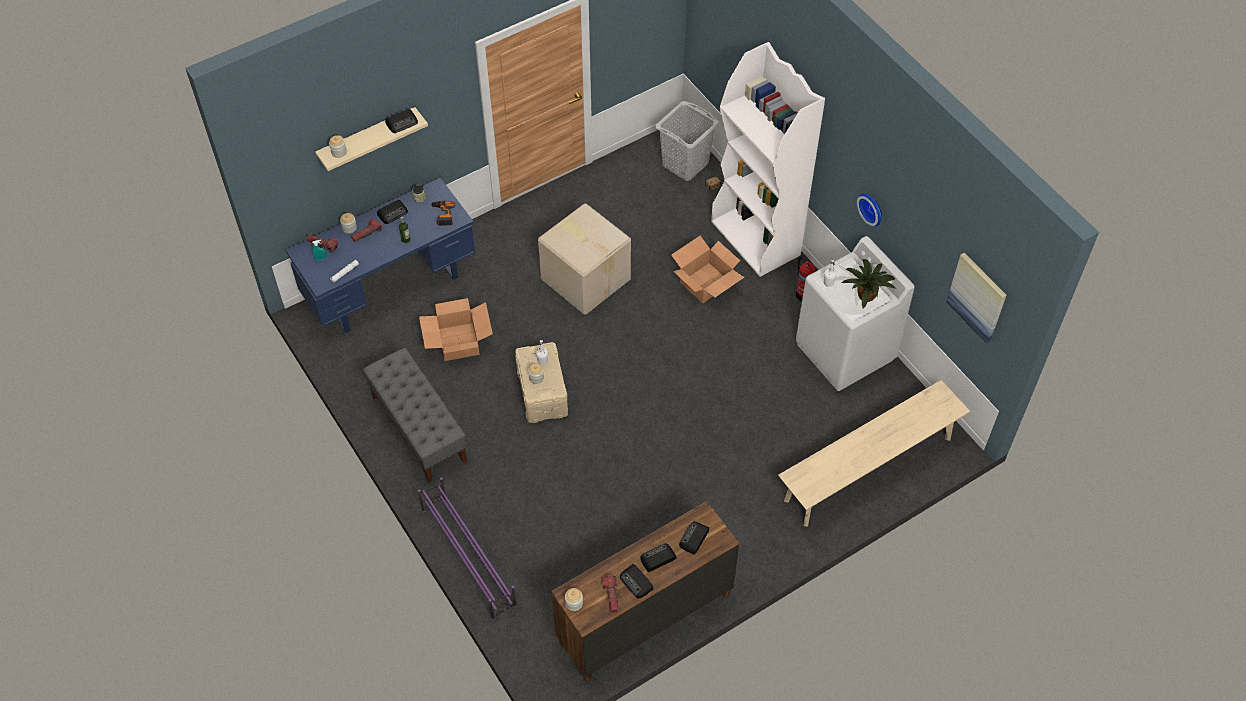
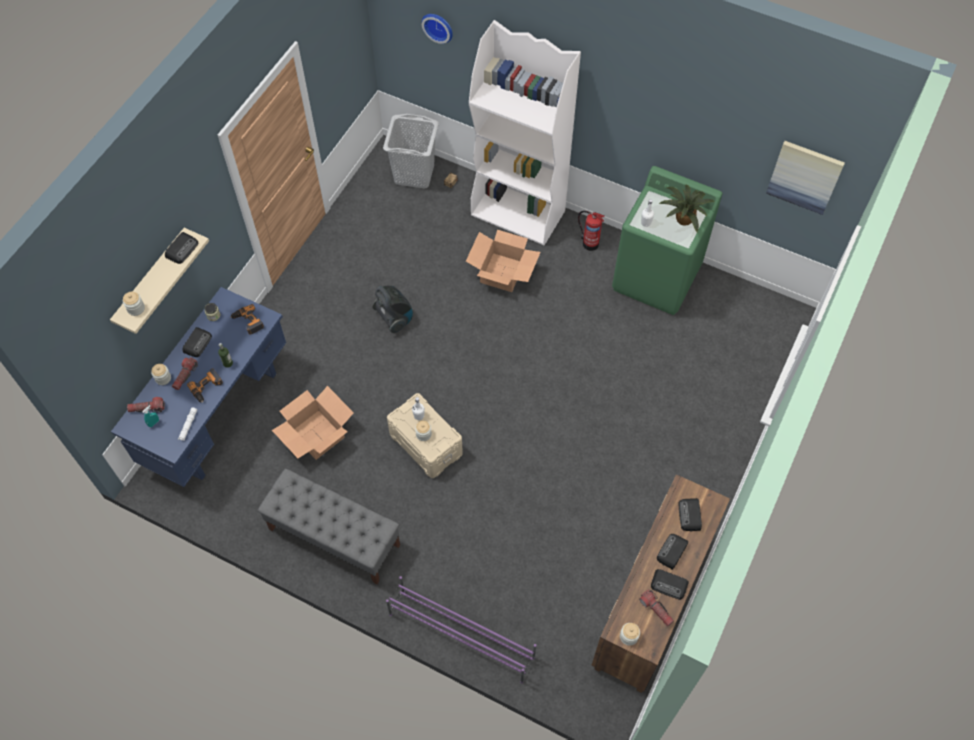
camera: 30 degrees left, 5 degrees up
(377, 251) = (207, 388): none -> power drill
(585, 278) = (394, 318): cardboard box -> vacuum cleaner
(845, 352) = (657, 278): white washing machine -> green washing machine
(868, 469) = (742, 370): beige bench -> none
(872, 208) = (654, 137): wall clock -> wall clock (438, 26)

